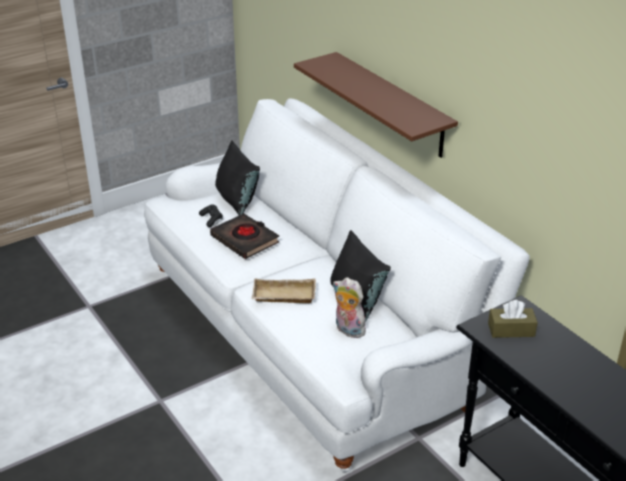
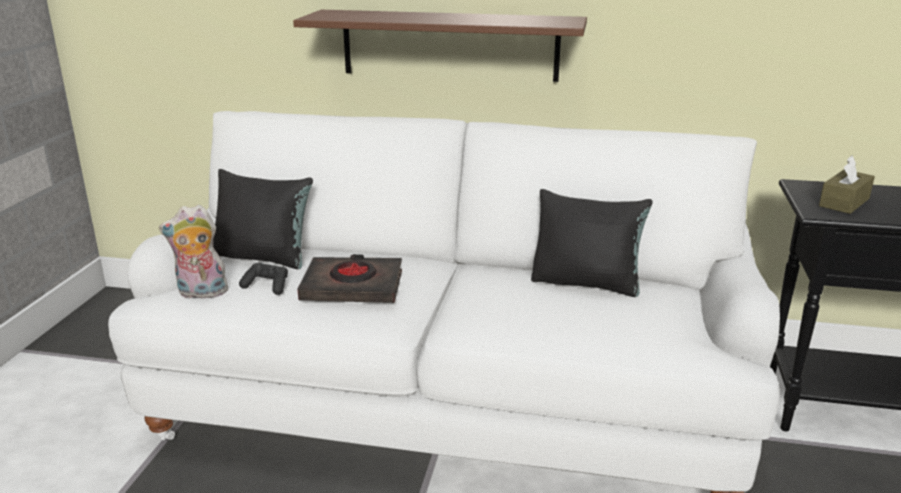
camera: 45 degrees left, 10 degrees down
(283, 296) = (510, 317): beige tray -> none
(348, 330) = (640, 311): plush toy -> plush toy (201, 293)

